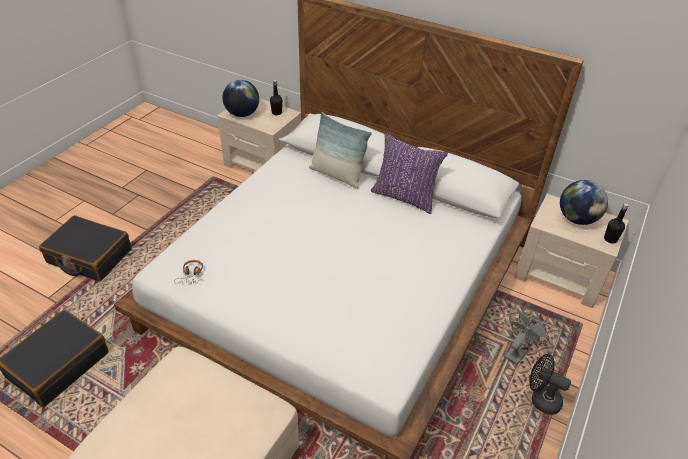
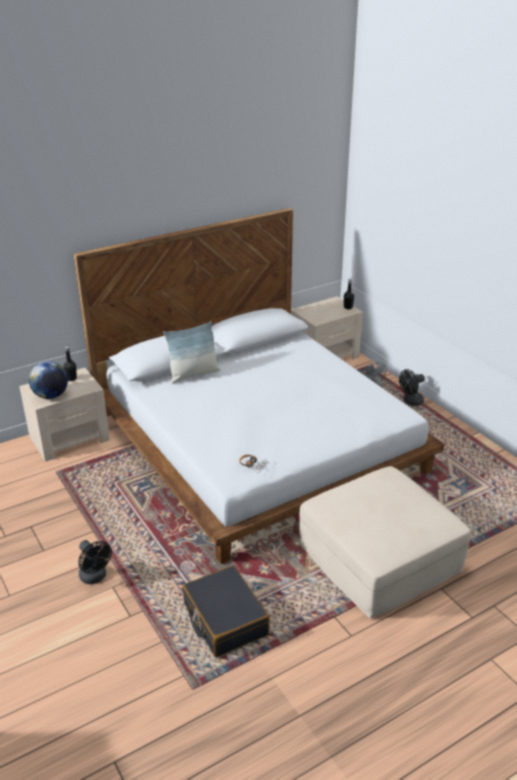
camera: 60 degrees left, 10 degrees down
(89, 256) = (95, 577): black suitcase -> black fan
(404, 197) = (246, 356): purple pillow -> none
(577, 219) = (322, 310): globe -> none

